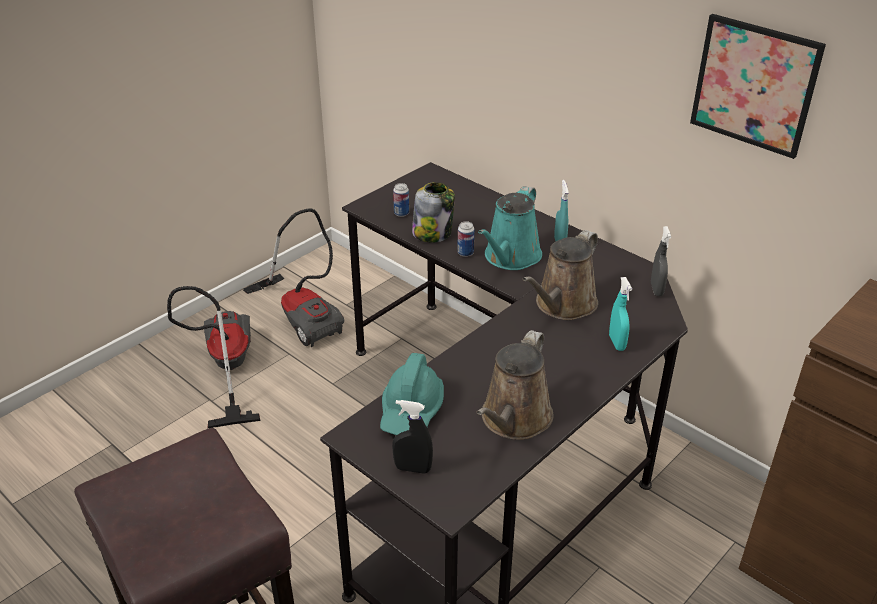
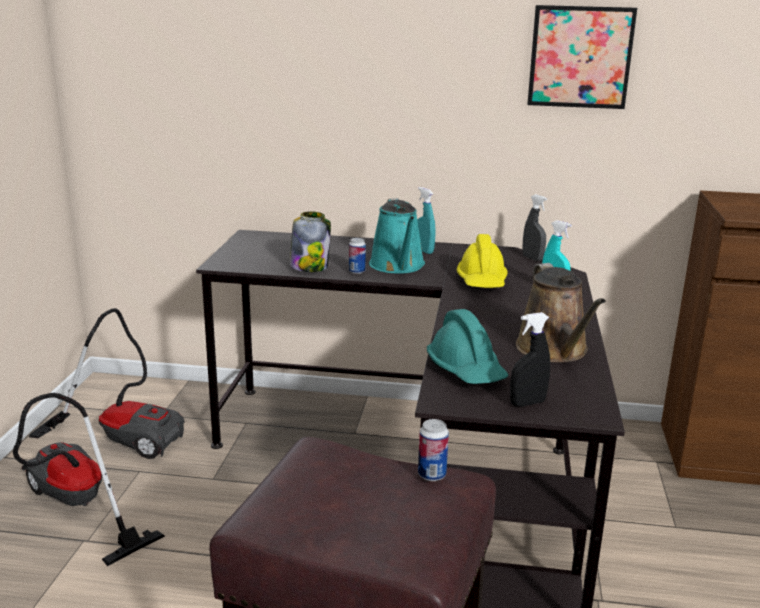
camera: 35 degrees left, 15 degrees down
(401, 213) = (261, 262): can -> can (432, 475)
(563, 305) = (482, 281): brown watering can -> yellow hard hat

